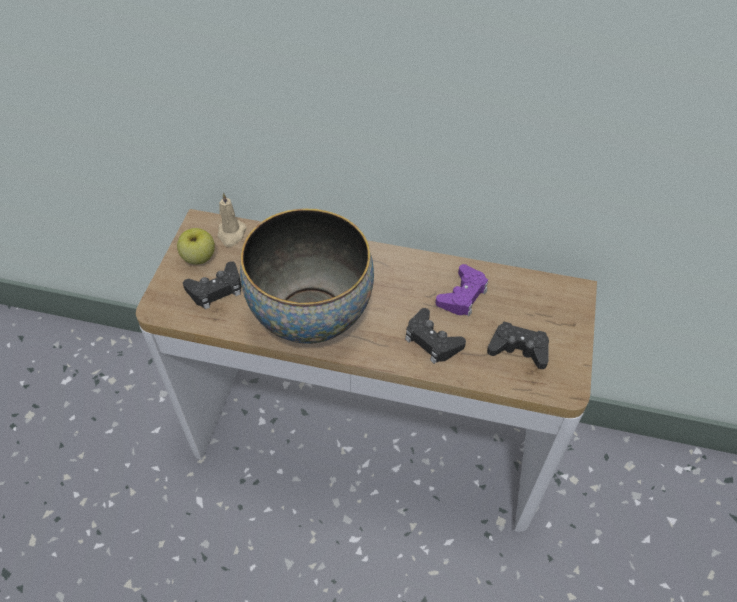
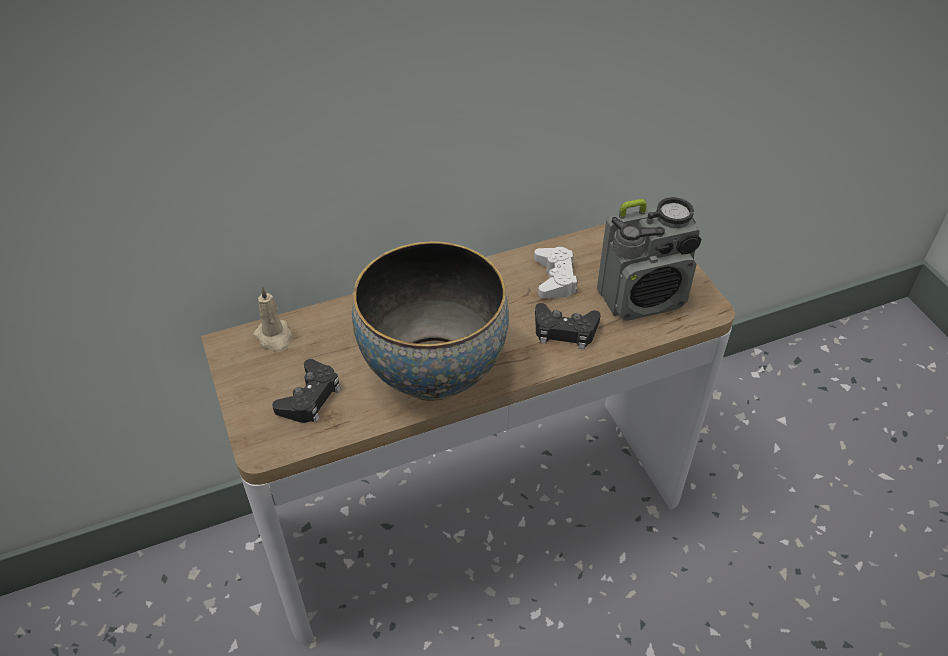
camera: 35 degrees left, 5 degrees down
(198, 257) = (260, 377): apple -> none
(462, 295) = (555, 278): purple game controller -> white game controller
(518, 349) = (643, 298): black game controller -> radio

